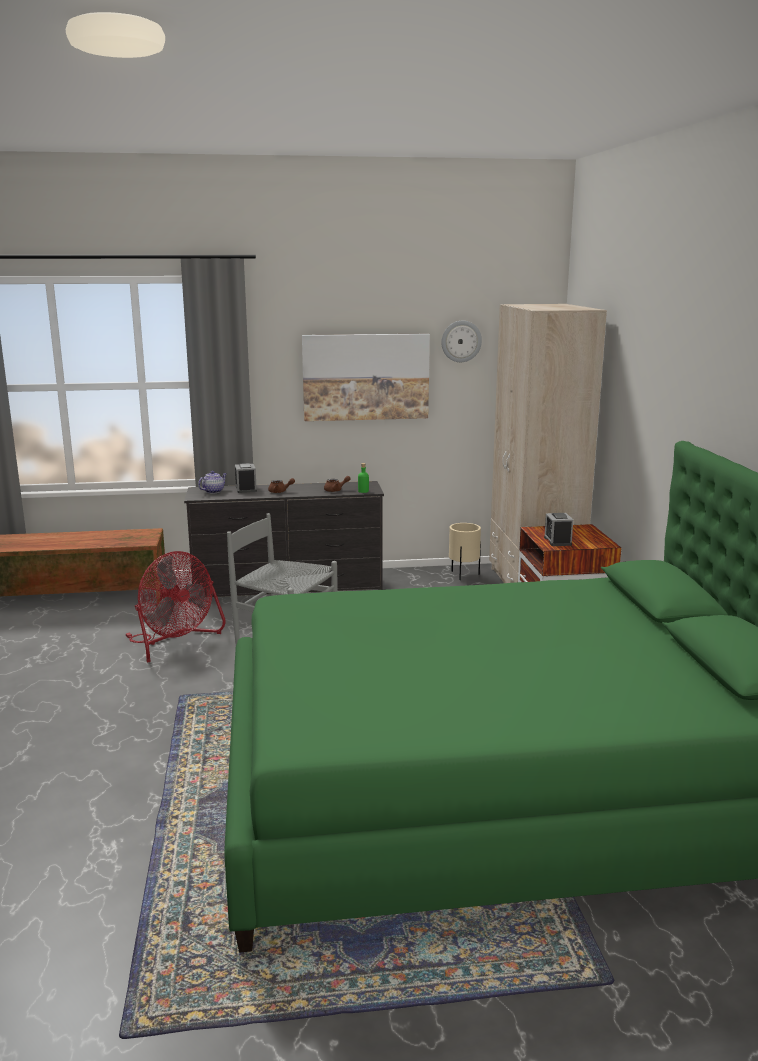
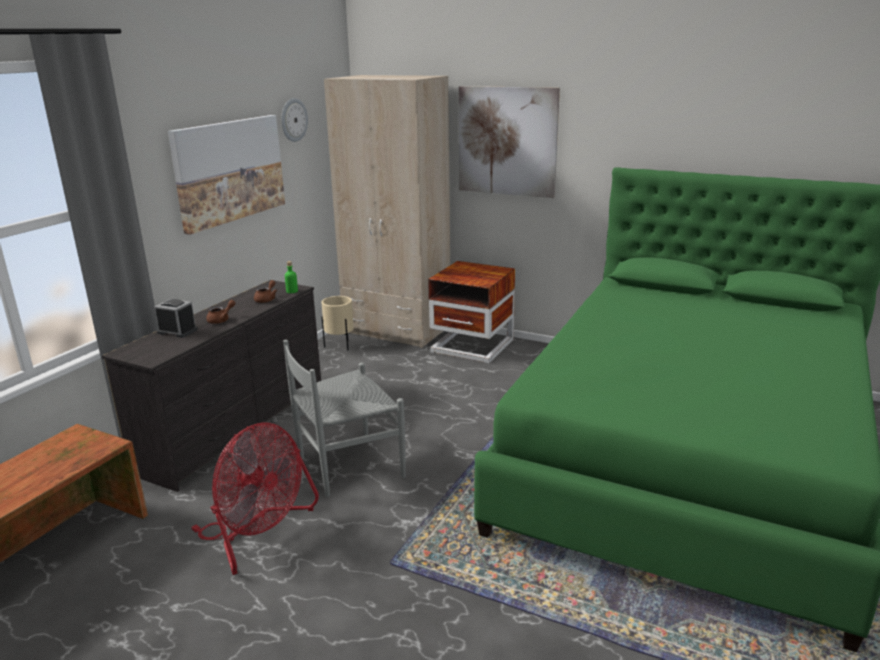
camera: 55 degrees left, 5 degrees up
(171, 643) = (255, 534): red fan -> red fan turned 45 degrees clockwise
(213, 491) = (150, 347): teapot -> none
(557, 541) = (476, 278): alarm clock -> none
(635, 392) = (507, 141): none -> picture

